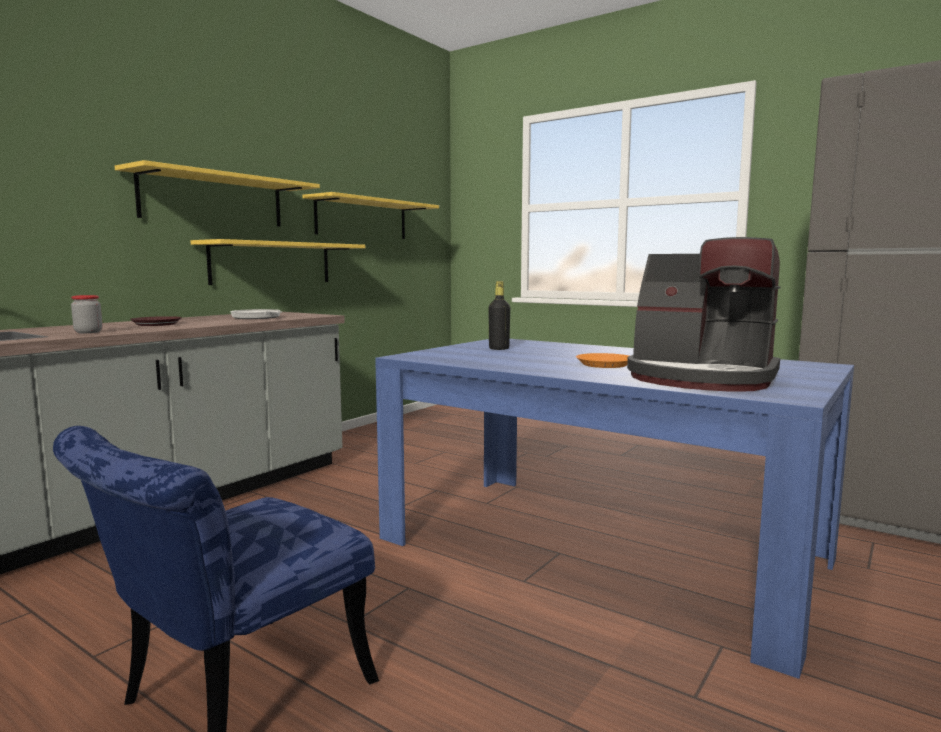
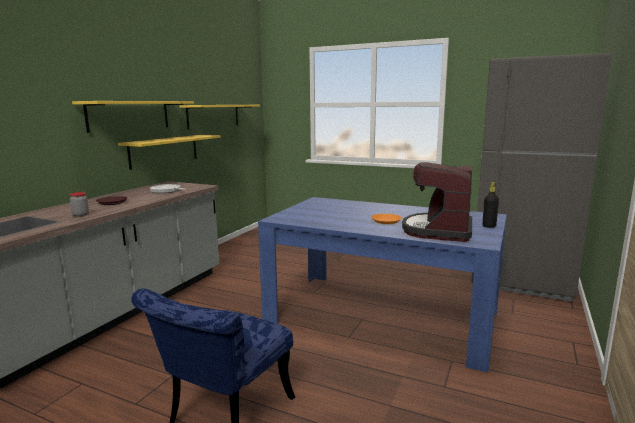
camera: 10 degrees left, 5 degrees up
(499, 349) = (321, 209): black bottle -> black bottle (489, 226)
(701, 378) = (438, 230): coffee machine -> coffee machine turned 90 degrees clockwise

